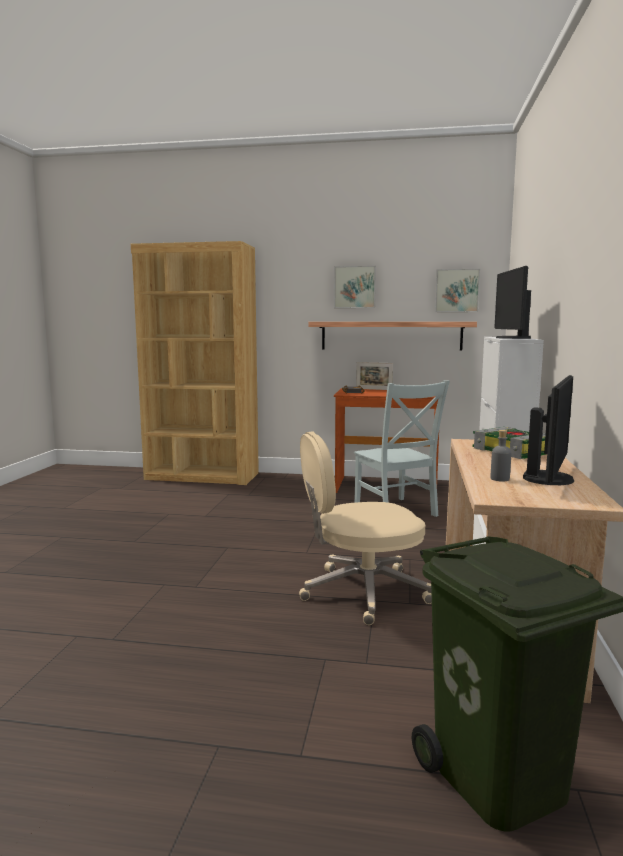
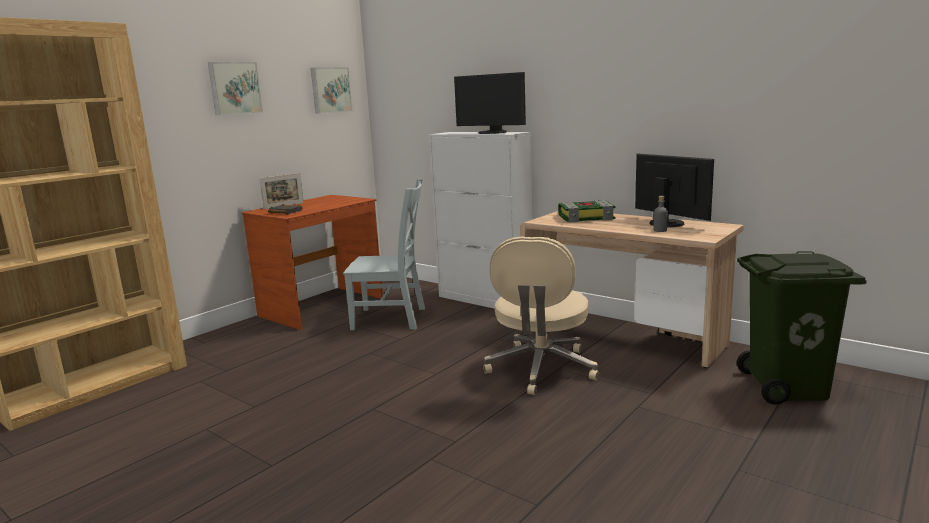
camera: 60 degrees left, 5 degrees up
(391, 335) = (280, 143): shelf -> none

